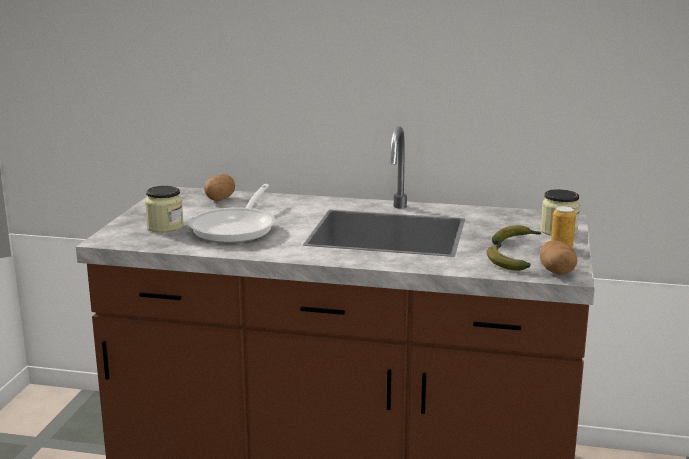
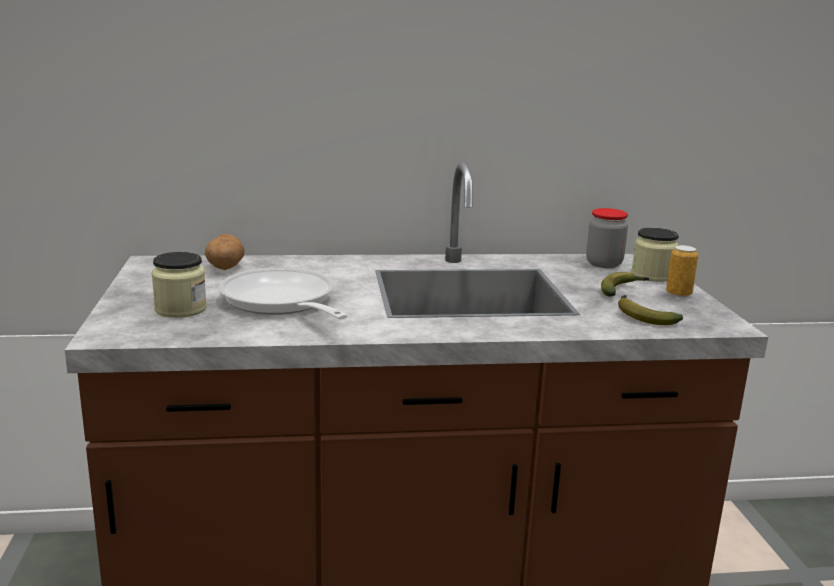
camera: 20 degrees left, 0 degrees up
(237, 228) = (281, 302): frying pan -> frying pan turned 150 degrees clockwise
(527, 218) = (604, 264): none -> jar
(556, 271) = (708, 322): potato -> none

